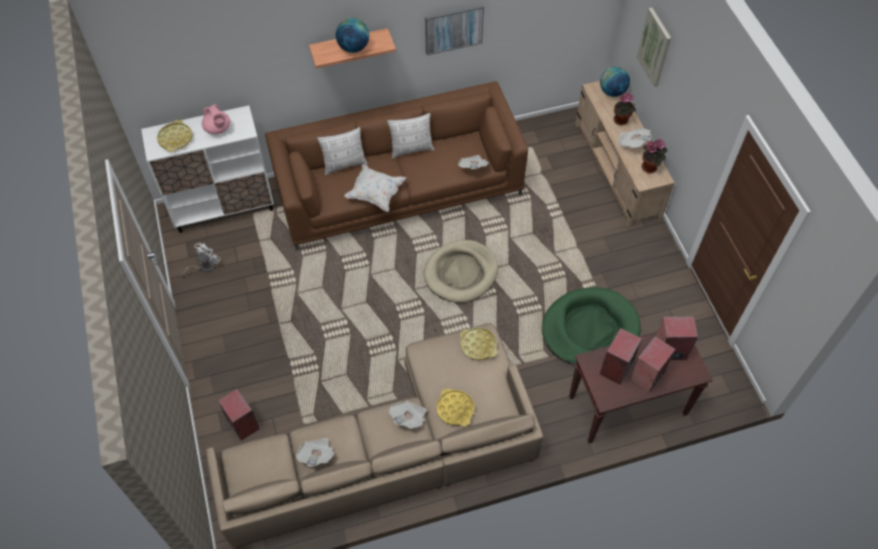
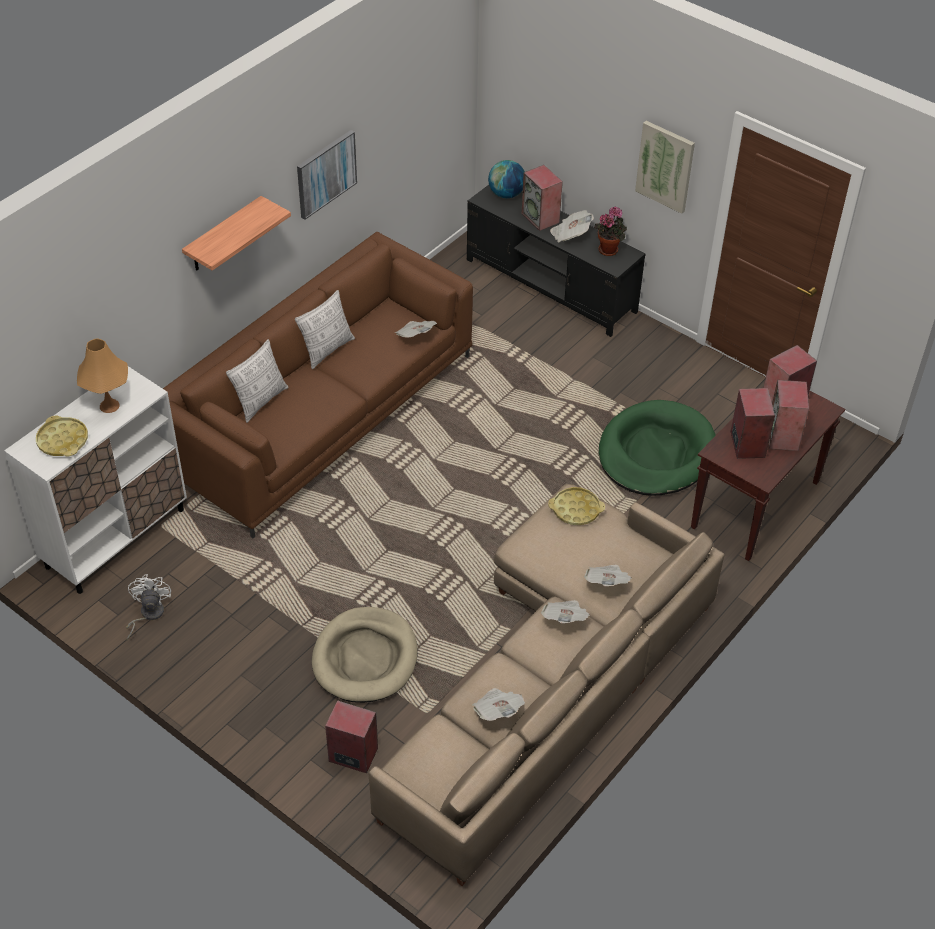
camera: 35 degrees left, 10 degrees down
(218, 129) = (109, 406): pink teapot -> orange table lamp
(353, 47) = (240, 230): globe -> none
(375, 194) = (326, 414): white pillow -> none
(455, 409) = (607, 583): yellow tray -> newspaper
(461, 273) = (471, 466): beige dog bed -> beige dog bed (365, 658)
(616, 170) = (551, 286): beige tv stand -> black tv stand
(621, 121) = (541, 218): potted plant -> speaker
(655, 47) = (556, 108): picture -> picture (665, 166)

